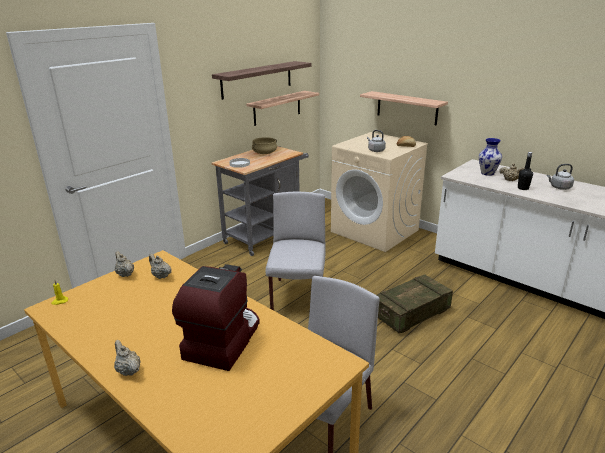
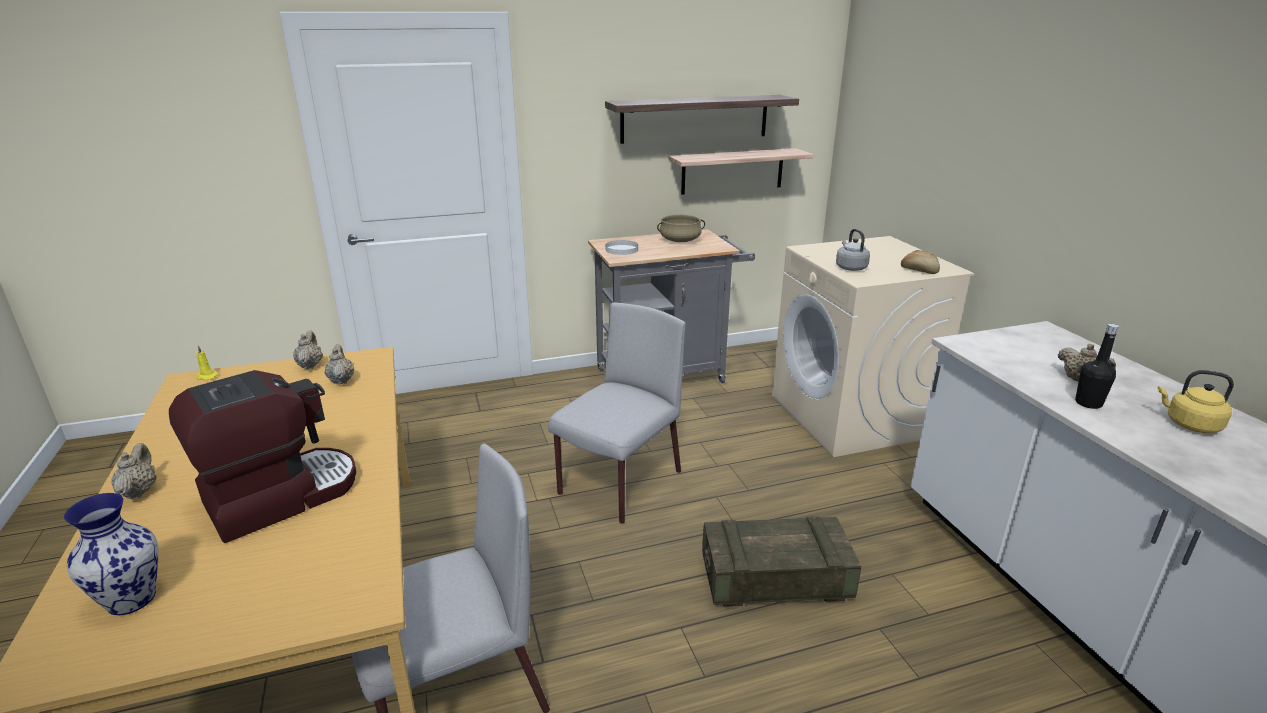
camera: 30 degrees right, 0 degrees up
(407, 108) = (951, 199): shelf -> none
(487, 173) = (1043, 354): vase -> vase (133, 599)
(559, 187) = (1189, 424): grey kettle -> yellow kettle

